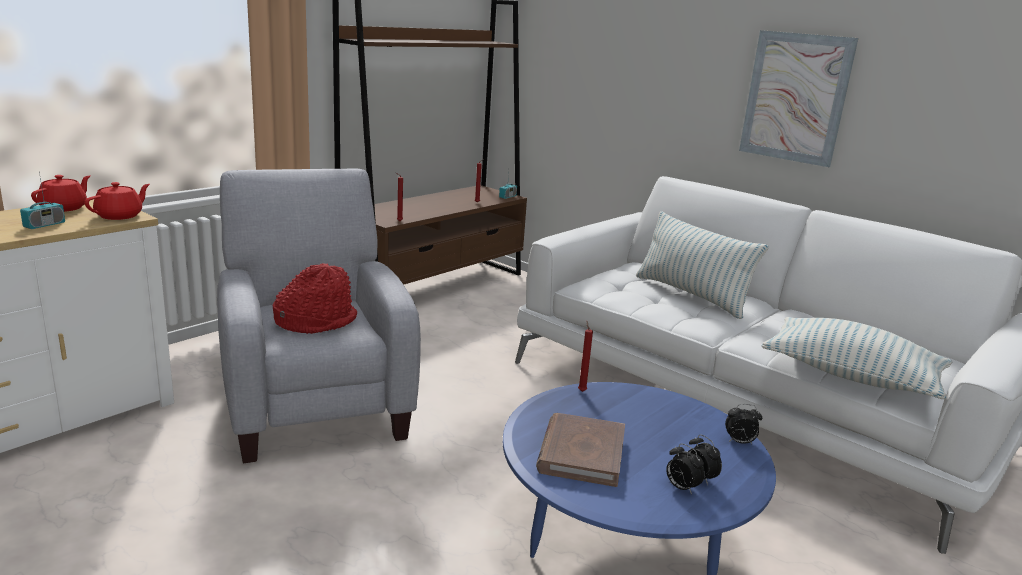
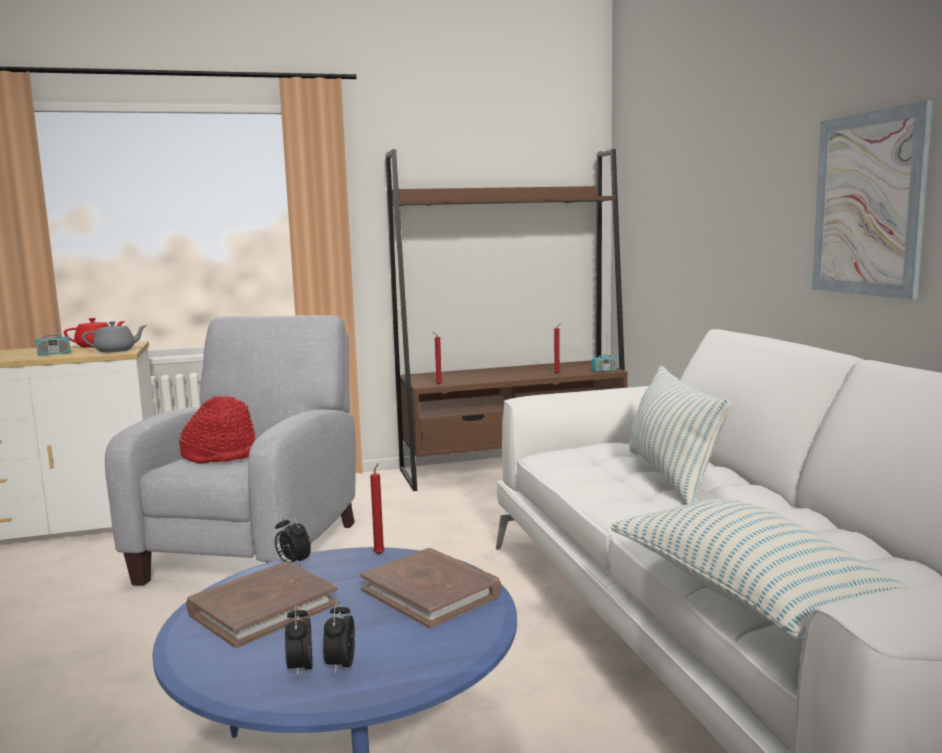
camera: 35 degrees right, 10 degrees down
(120, 216) = (116, 350): red teapot -> grey teapot
(663, 413) = (431, 592): none -> brown book
(739, 442) = (467, 643): alarm clock -> alarm clock (293, 563)

